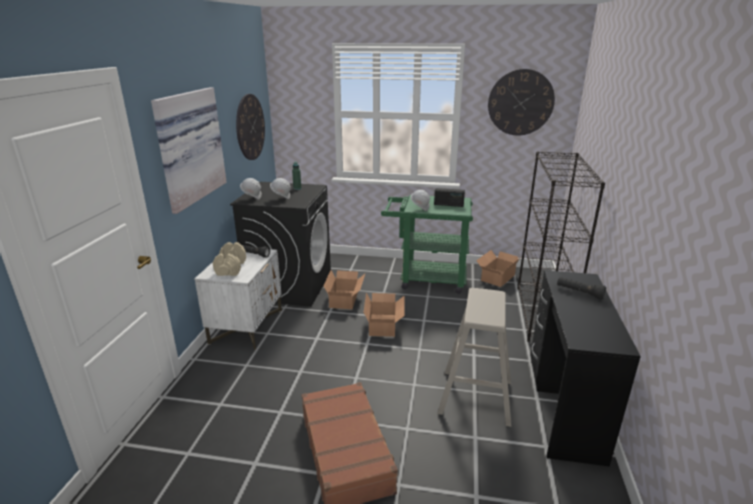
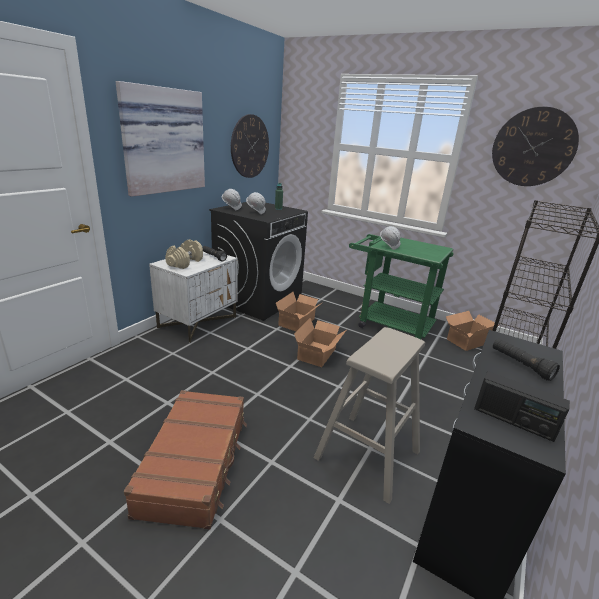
camera: 20 degrees right, 0 degrees up
(448, 205) = (422, 249): radio -> radio (513, 421)

